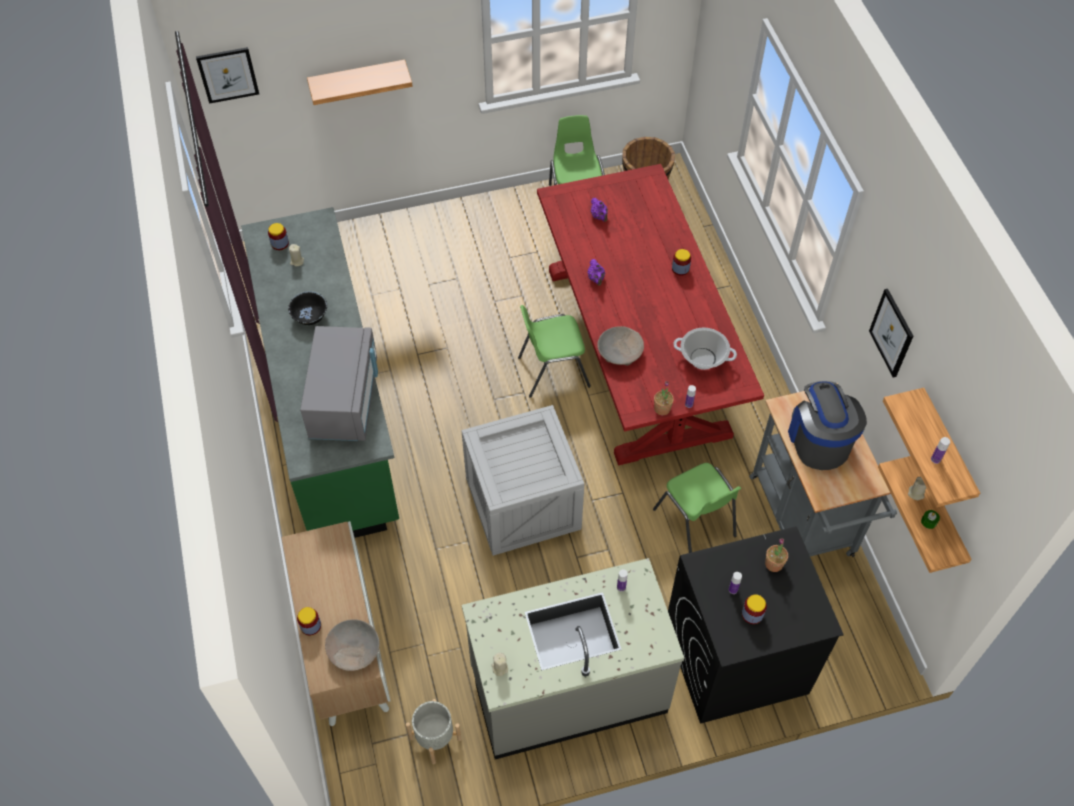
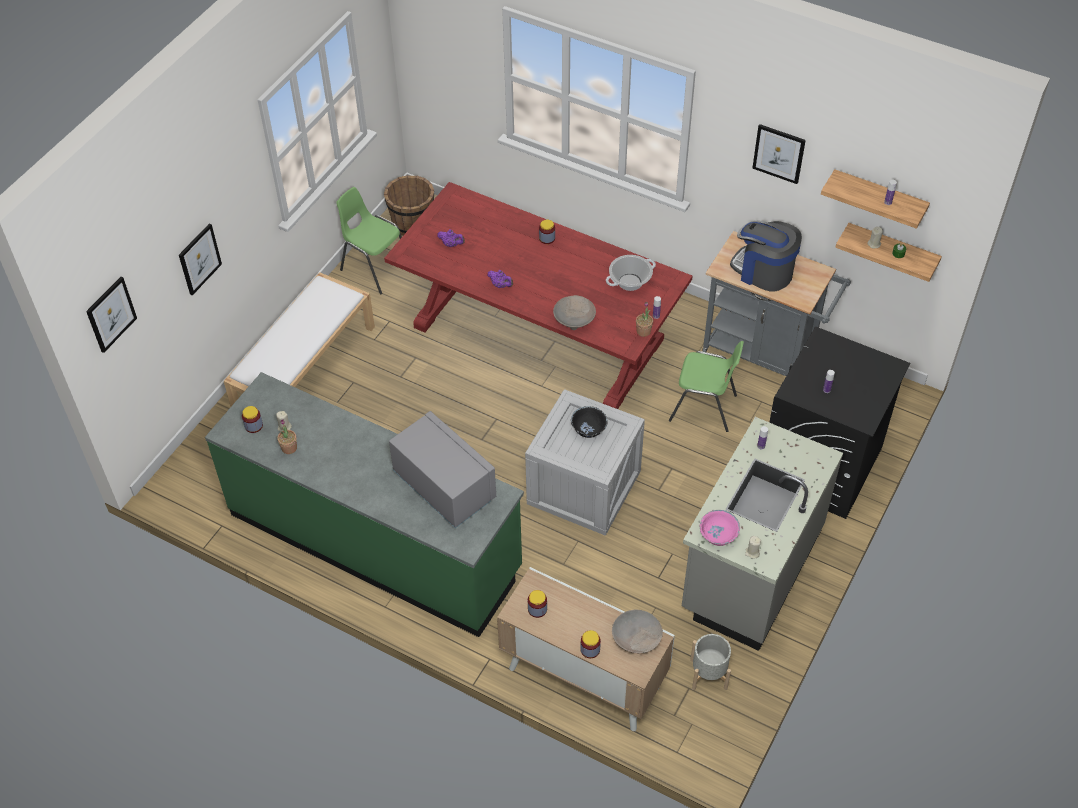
camera: 45 degrees left, 5 degrees down
(309, 315) = (344, 454): black bowl -> black bowl (588, 429)
(358, 81) = (199, 259): shelf -> picture
(437, 241) = (305, 368): none -> white bench
(492, 627) = (718, 535): none -> pink bowl
(552, 371) = (499, 390): green chair -> none
(752, 614) = (853, 394): jar -> jar (537, 609)
(774, 564) = (830, 357): potted plant -> potted plant (289, 448)

